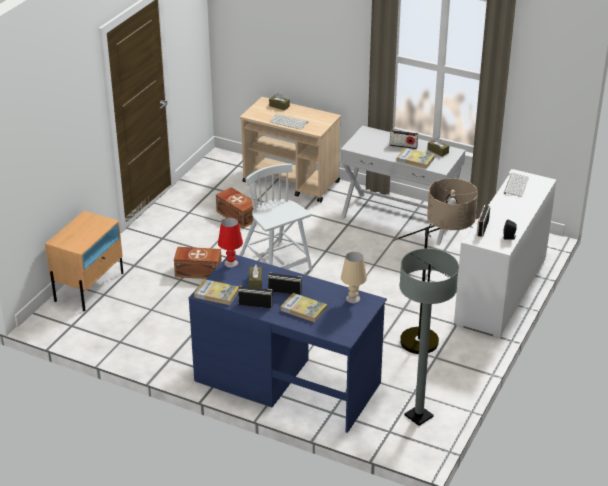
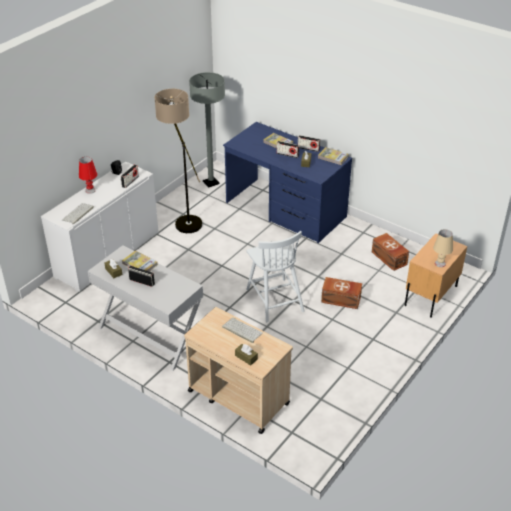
camera: 170 degrees left, 5 degrees up
(231, 263) = (321, 176): red table lamp -> red table lamp (90, 190)
(237, 215) = (301, 358): brown storage box -> brown storage box (389, 258)
(353, 299) = (244, 146): beige table lamp -> beige table lamp (440, 263)

